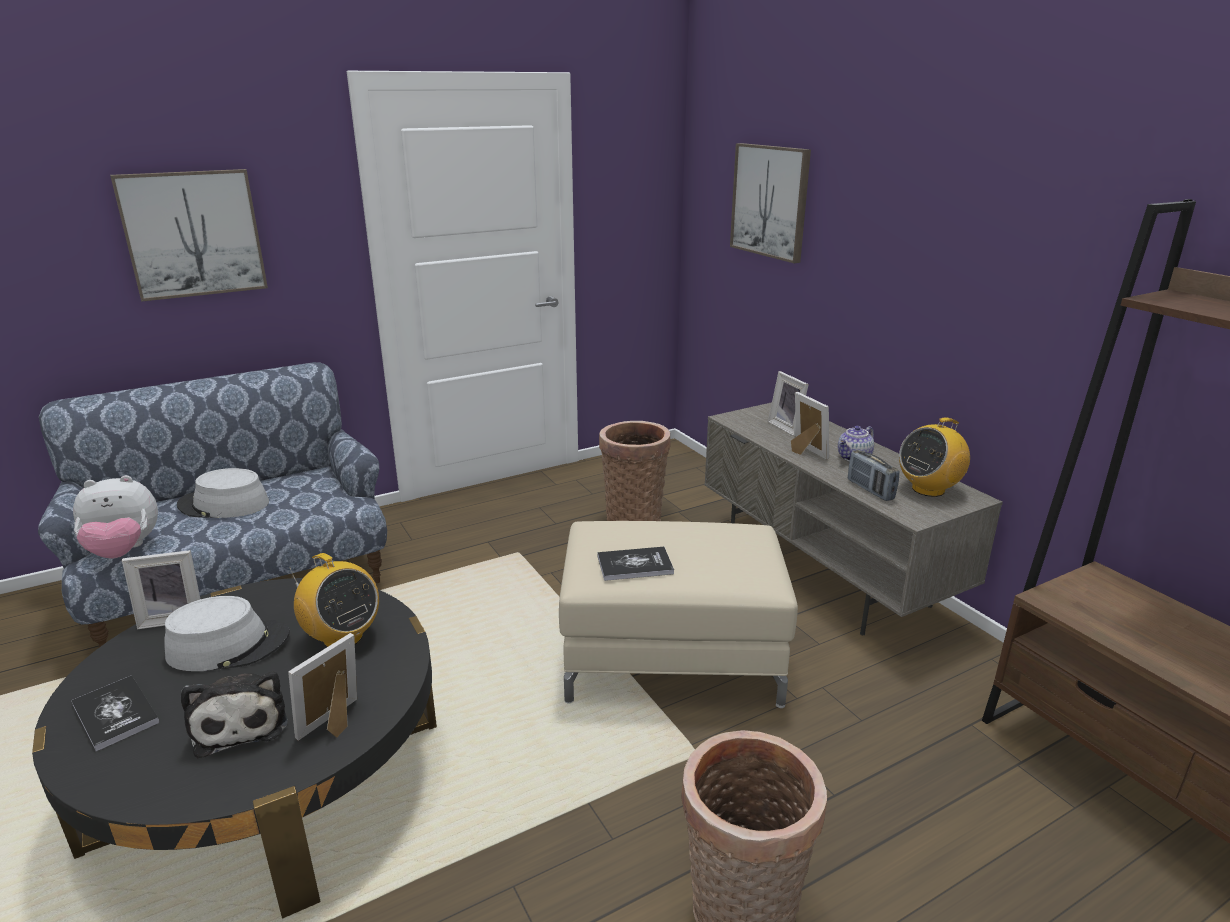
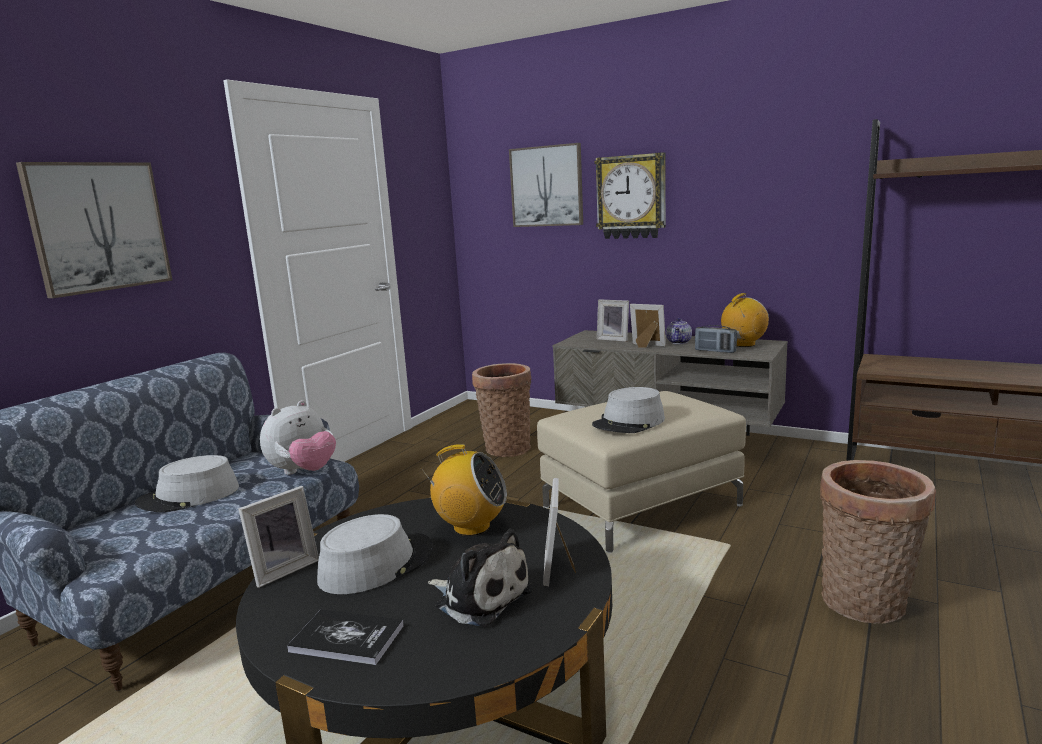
camera: 30 degrees left, 10 degrees down
(124, 551) = (130, 553): plush toy -> plush toy (303, 472)
(635, 565) = (629, 422): book -> grey hat
(855, 239) = (631, 197): none -> wall clock
(928, 489) = (743, 344): radio -> radio turned 150 degrees counterclockwise

